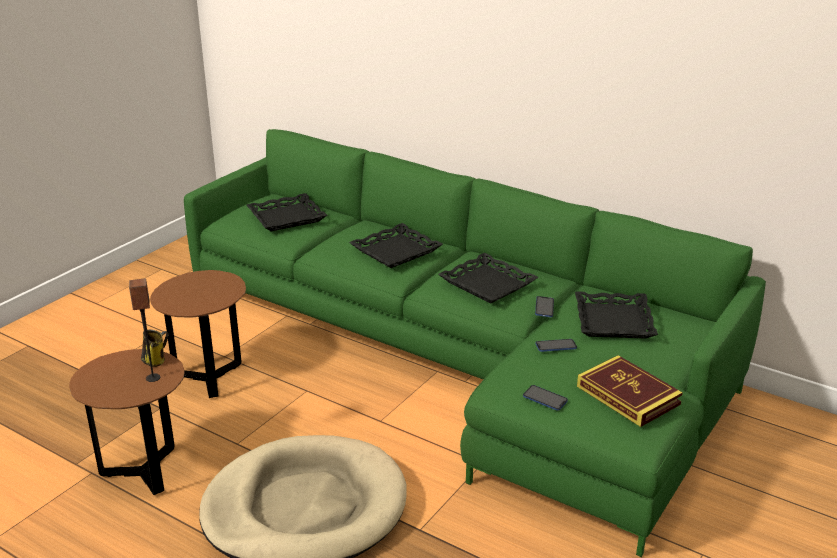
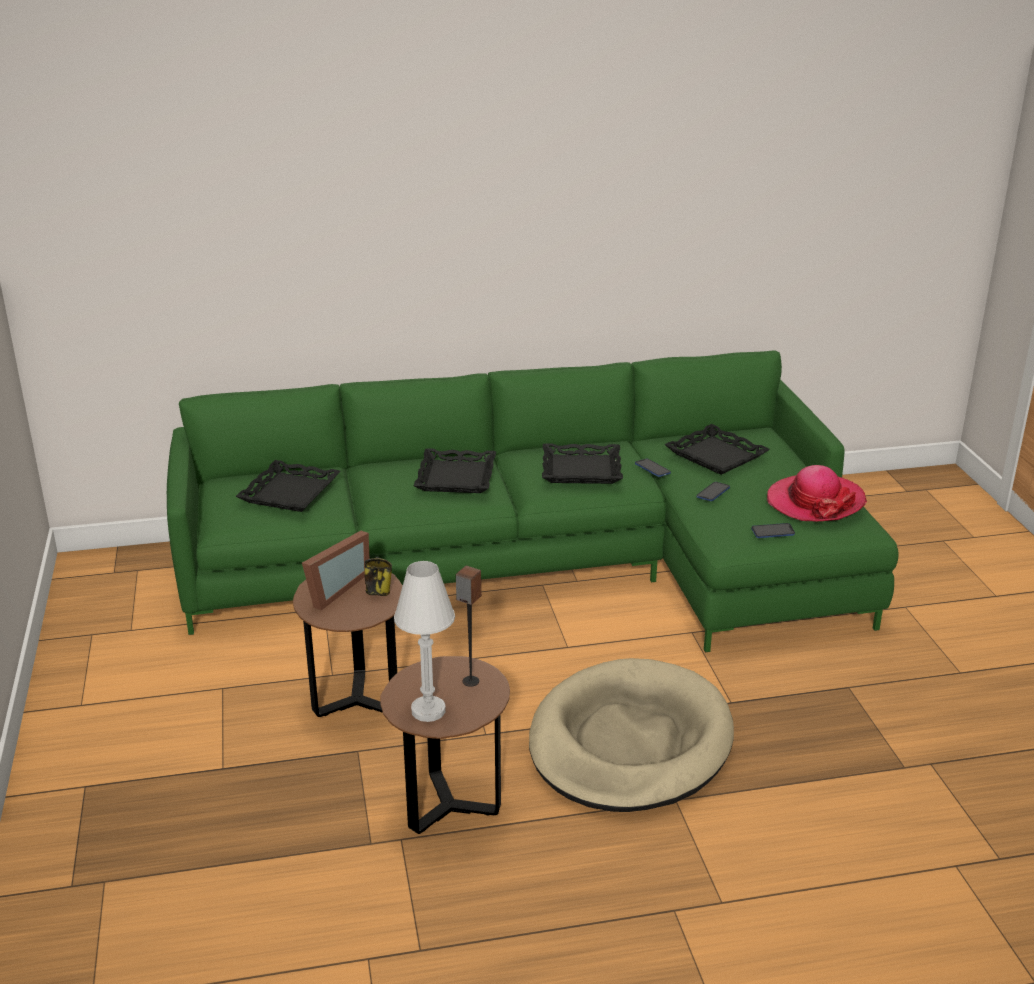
camera: 45 degrees left, 0 degrees up
(100, 380) = (428, 710): none -> white table lamp
(155, 360) = (441, 668): mug -> mug (378, 591)
(198, 283) = (332, 589): none -> picture frame
(628, 395) = (815, 501): book -> hat

